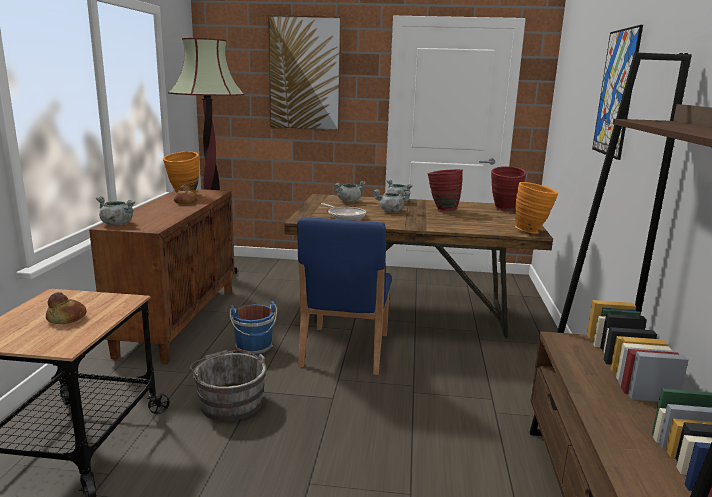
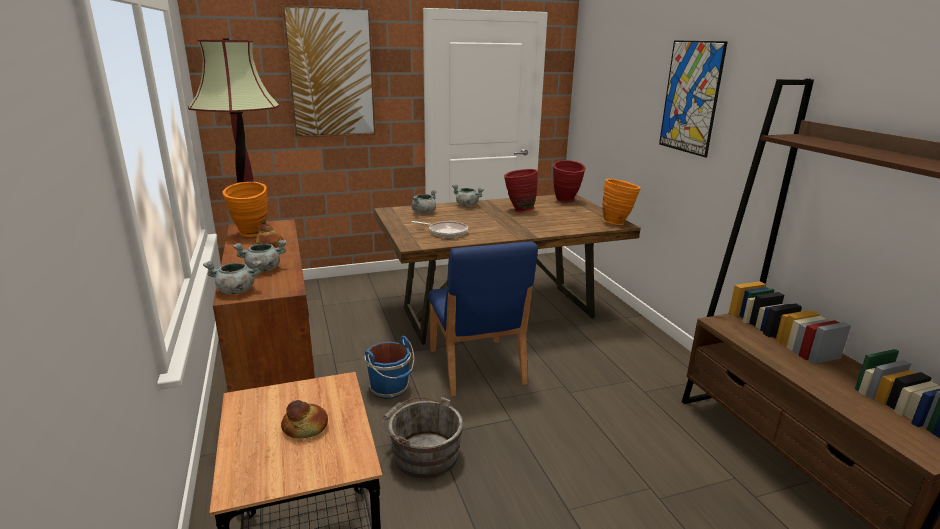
camera: 25 degrees left, 5 degrees up
(391, 211) = (478, 219): grey cooking pot -> grey cooking pot (263, 269)

